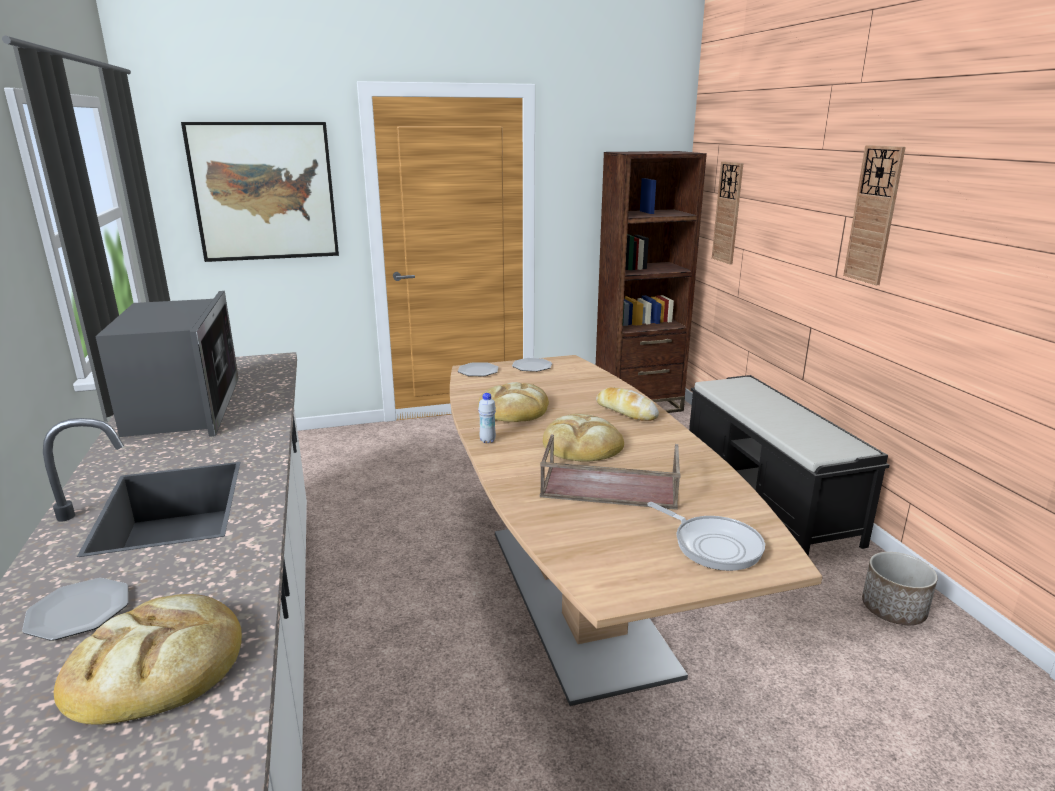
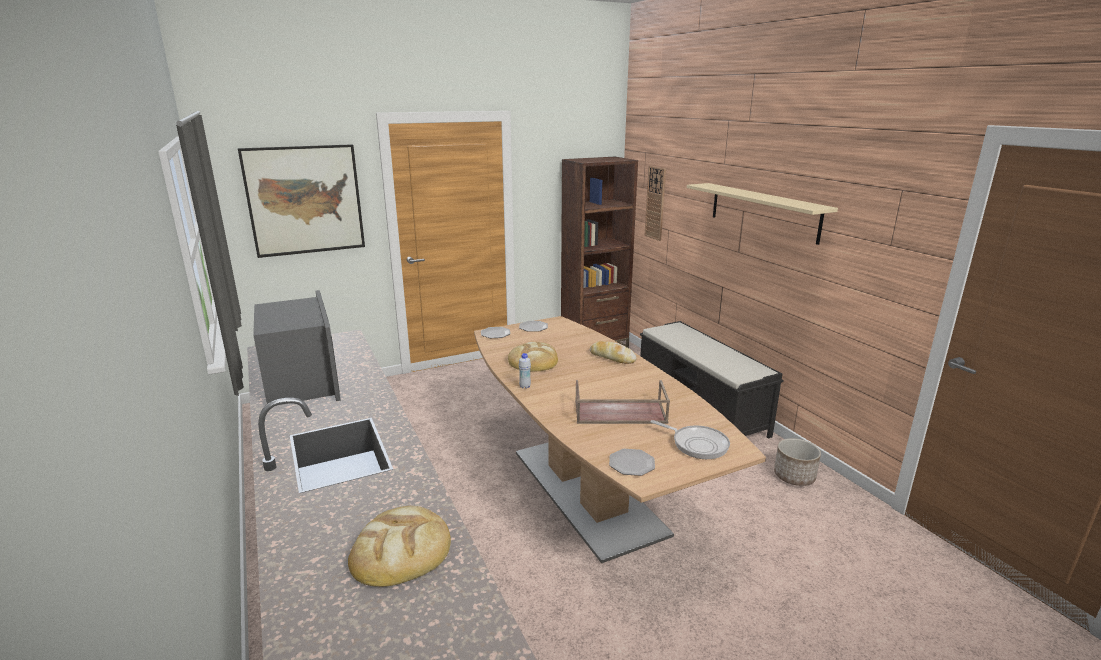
camera: 10 degrees left, 0 degrees up
(78, 612) = (326, 527): plate -> plate (631, 464)
(582, 444) = (591, 384): bread -> none
(874, 215) = (763, 211): wall clock -> beige shelf

